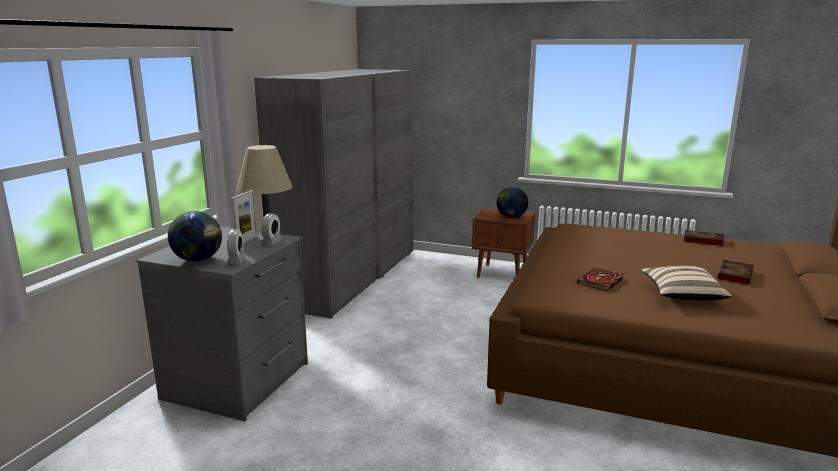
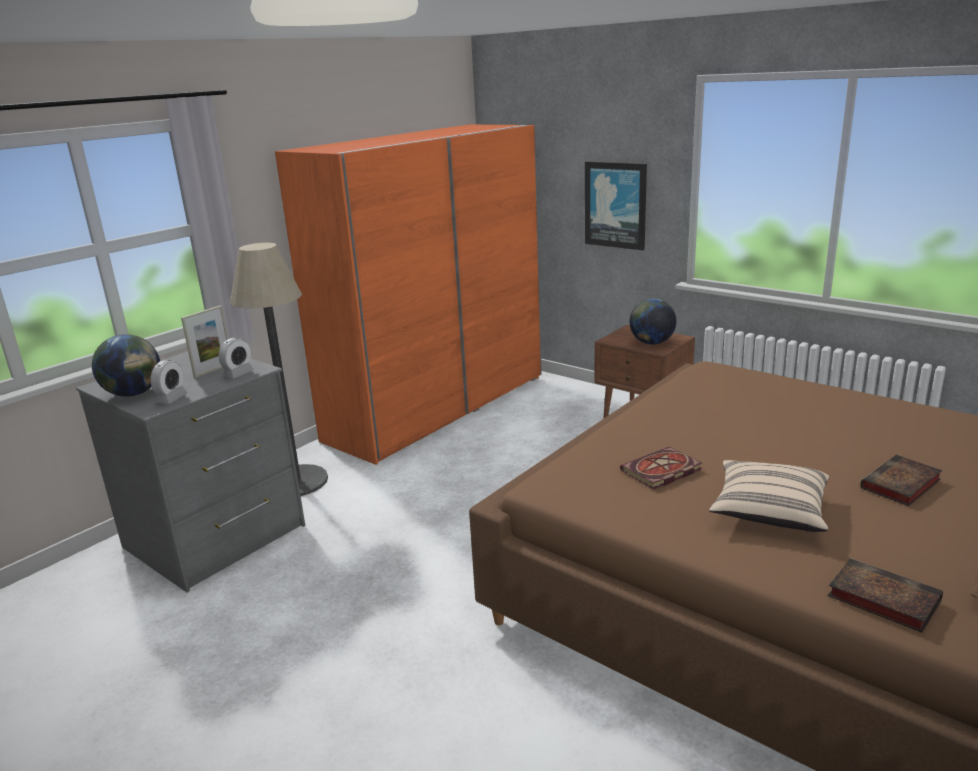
camera: 20 degrees right, 5 degrees up
(350, 277) = (438, 407): grey wardrobe -> orange wardrobe
(471, 126) = (615, 205): none -> picture
(702, 240) = (904, 411): book -> book (880, 598)

